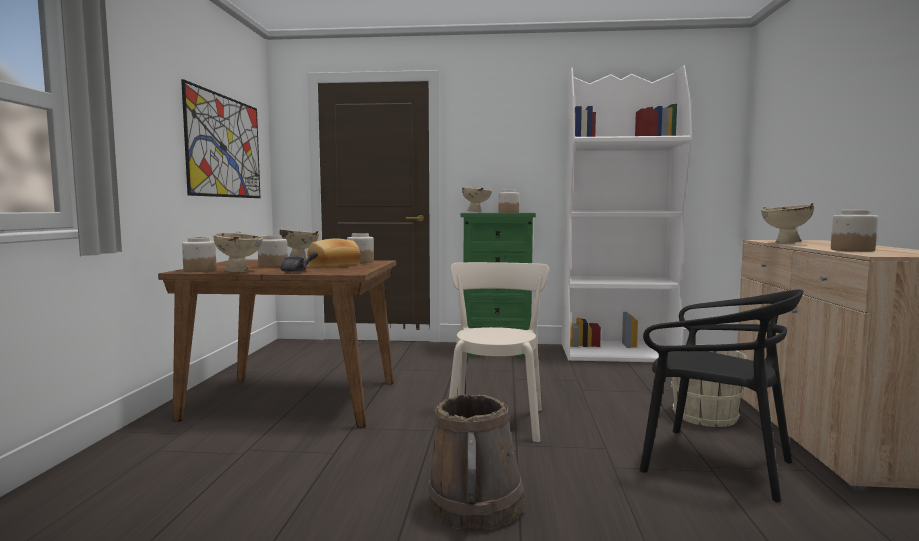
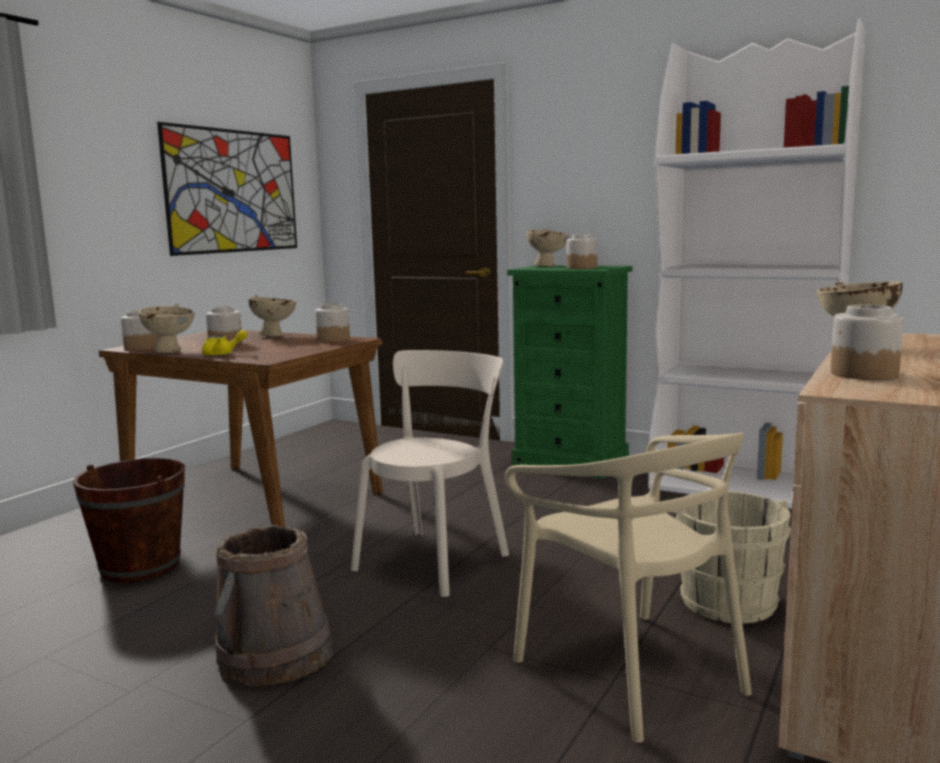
camera: 25 degrees right, 5 degrees up
(257, 462) = (140, 566): none -> brown bucket
(298, 271) = (222, 354): grey teapot -> yellow teapot
(334, 265) = (285, 346): bread -> none
(715, 464) = (631, 672): black chair -> beige chair

